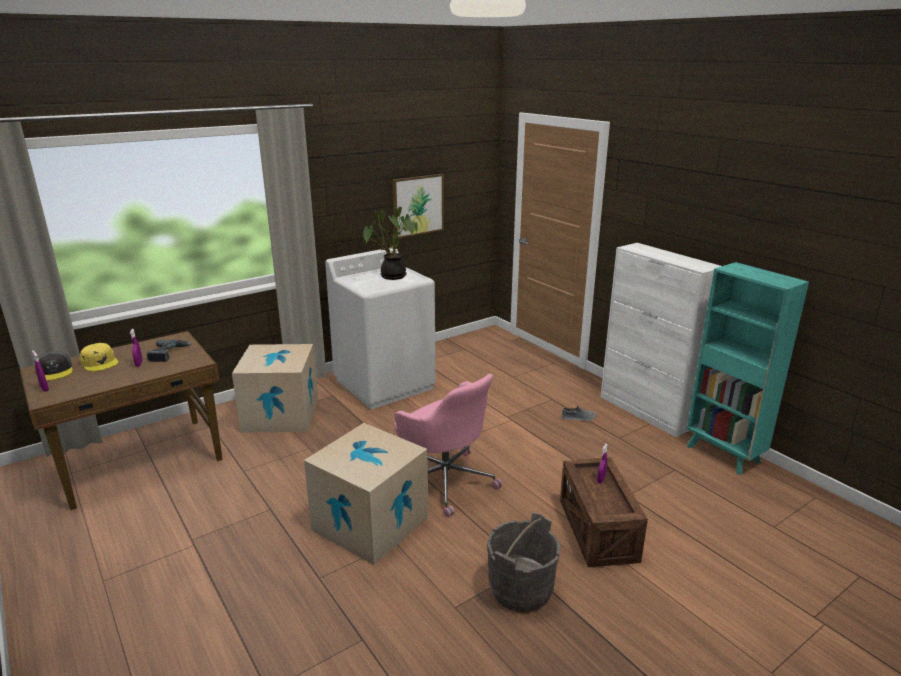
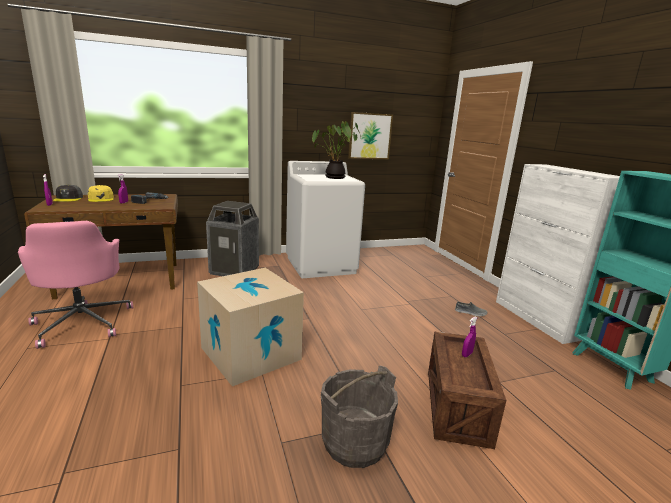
camera: 15 degrees right, 5 degrees down
(281, 415) = (235, 270): cardboard box -> trash can
(445, 480) = (331, 335): pink office chair -> pink office chair (83, 322)

